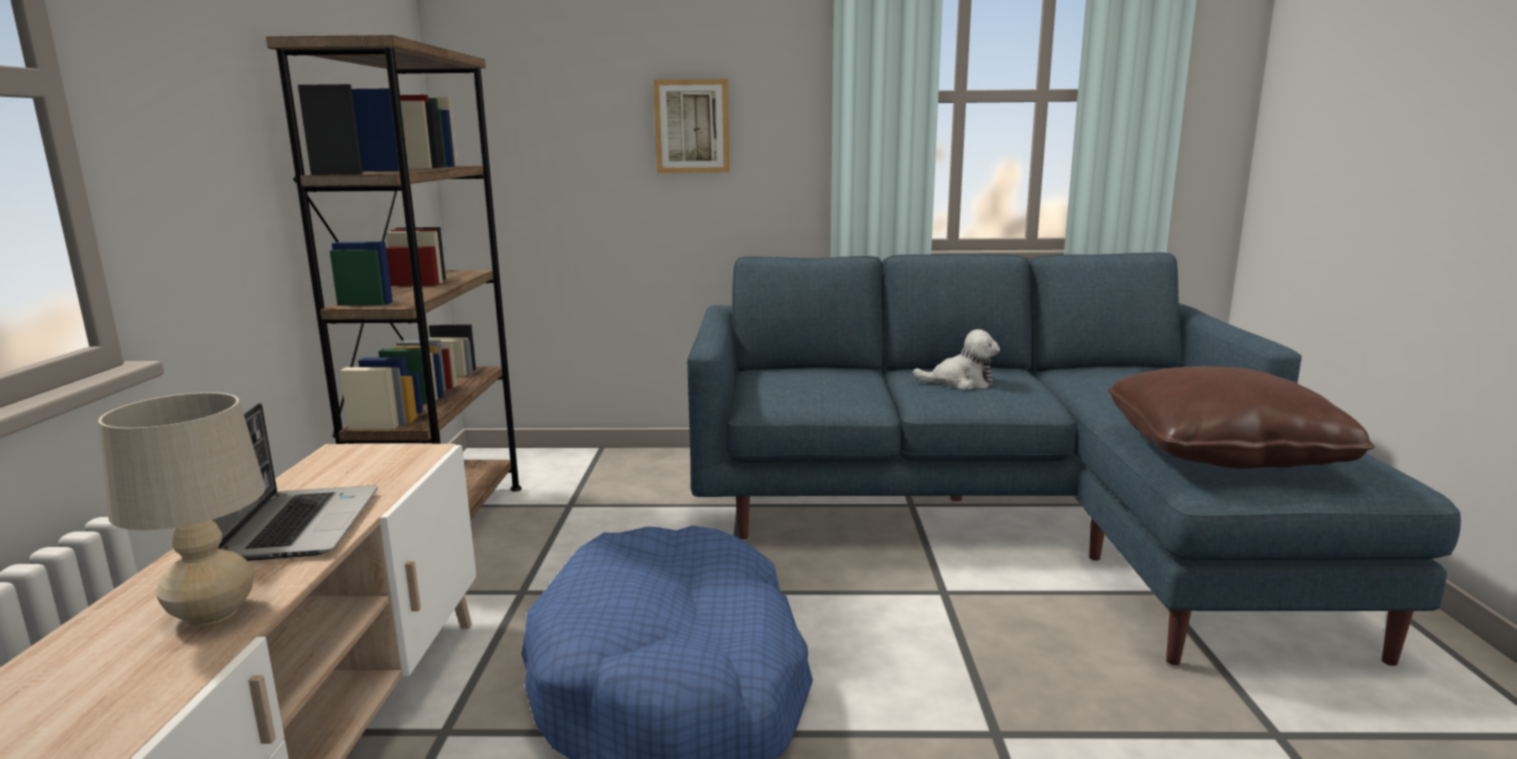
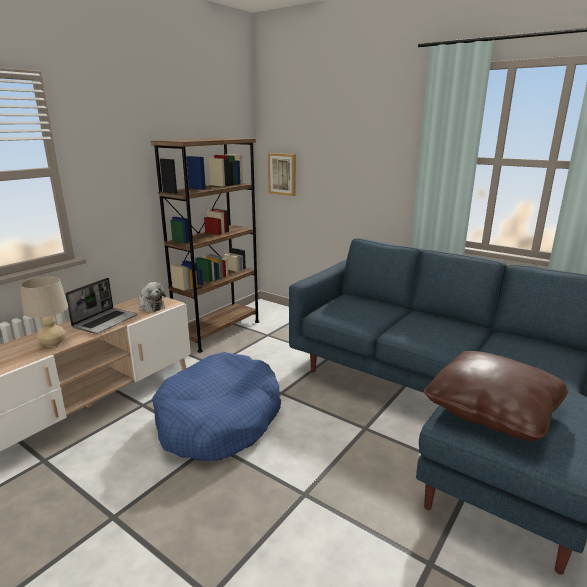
camera: 35 degrees right, 5 degrees up
(692, 126) = (356, 168): picture -> picture (282, 174)
(960, 383) = (427, 327): plush toy -> plush toy (150, 306)

